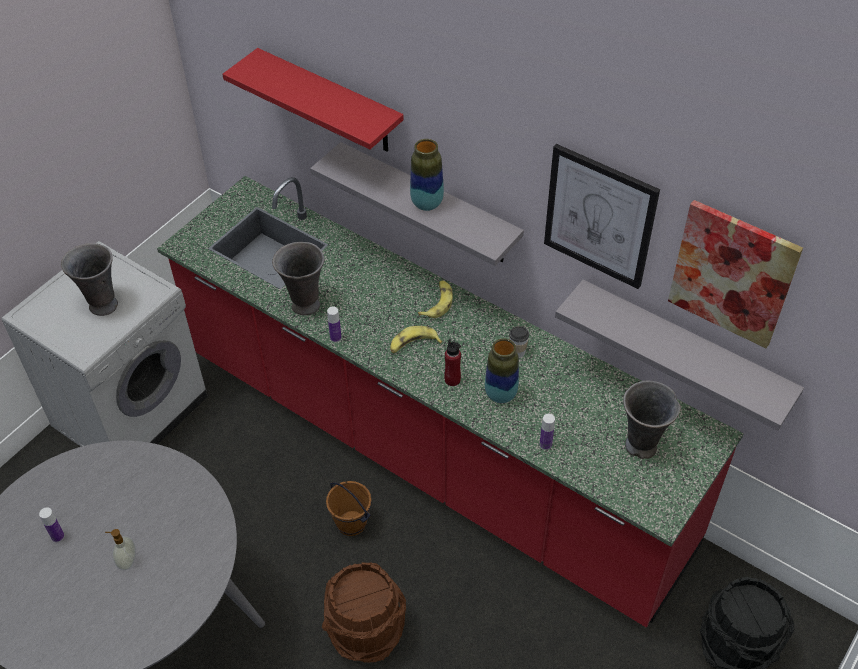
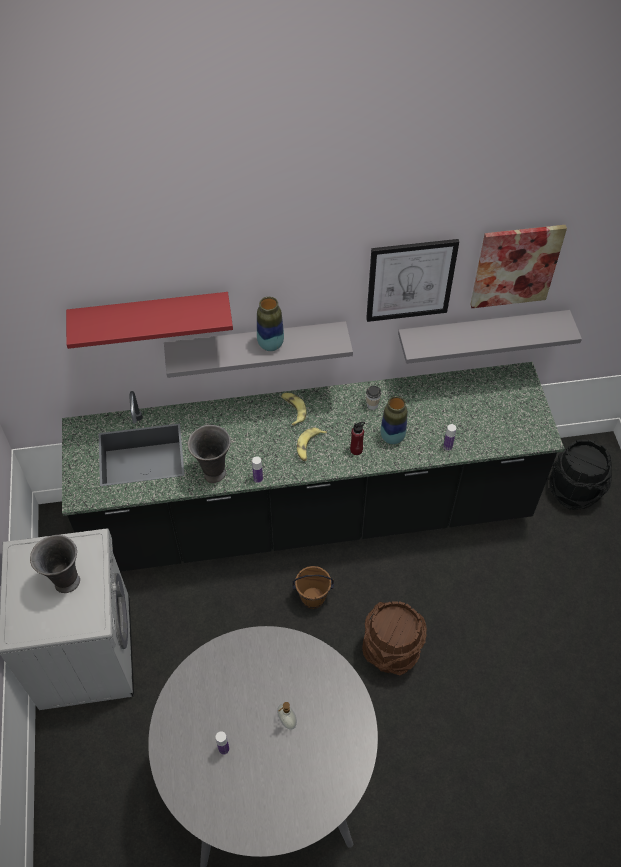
camera: 45 degrees left, 5 degrees up
(430, 451) = (310, 516): red counter -> black counter
(641, 447) = (495, 409): grey vase -> none

